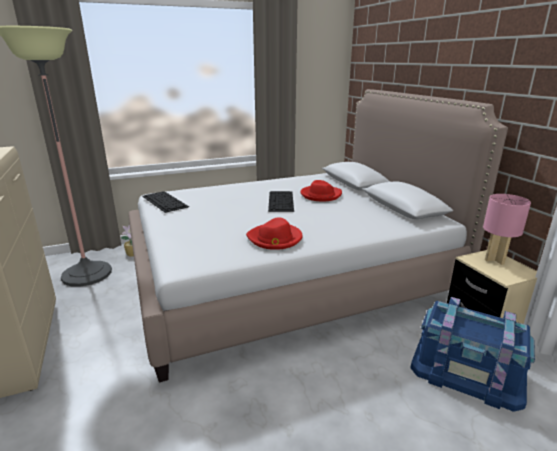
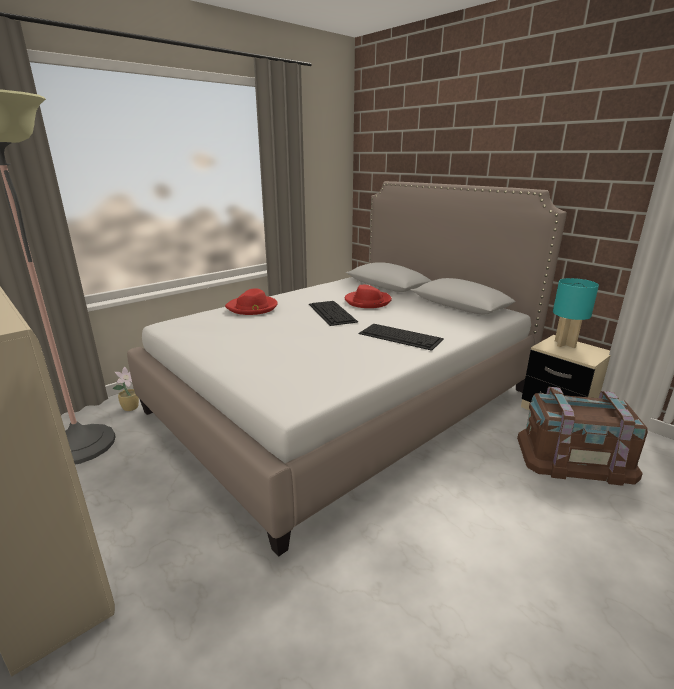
camera: 20 degrees left, 0 degrees up
(165, 201) = (191, 330): keyboard -> keyboard (401, 336)
(275, 239) = (367, 354): red hat -> red hat (252, 307)
(467, 370) = (574, 457): blue storage box -> brown storage box
(494, 259) = (564, 344): pink table lamp -> turquoise table lamp

